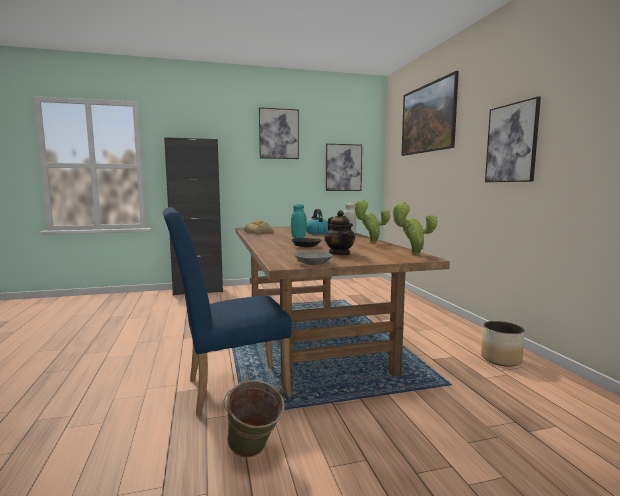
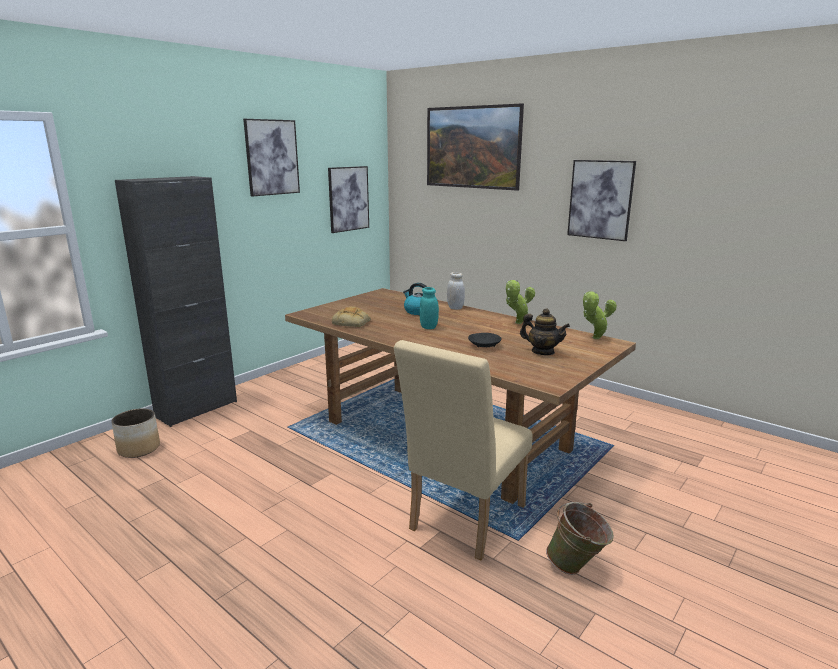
camera: 35 degrees left, 10 degrees up
(229, 388) = (462, 522): blue chair -> beige chair
(313, 263) = (564, 375): grey bowl -> none
(501, 359) = (613, 408): planter -> planter (139, 449)

